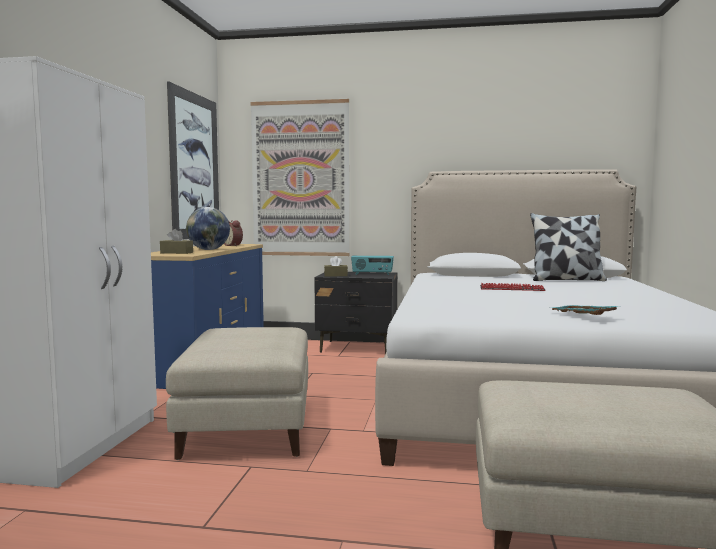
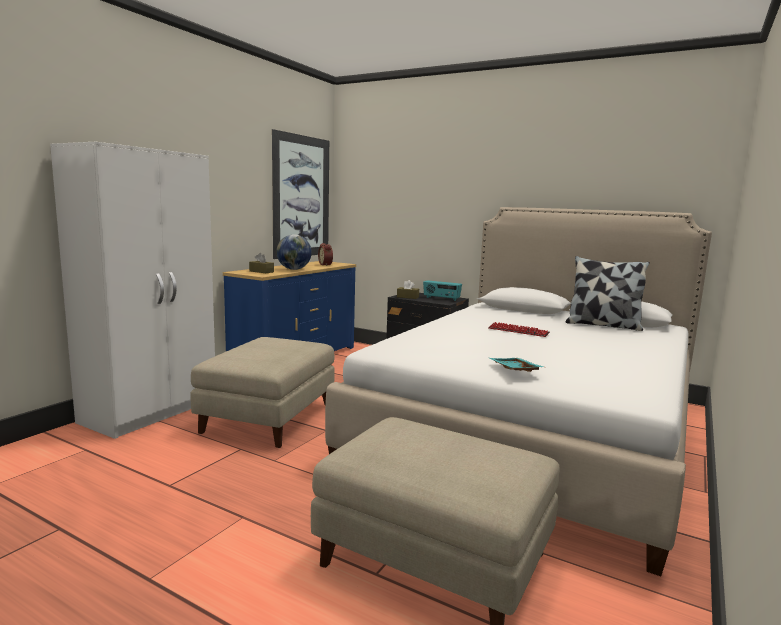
camera: 20 degrees right, 5 degrees up
(300, 179) = (393, 208): picture -> none

